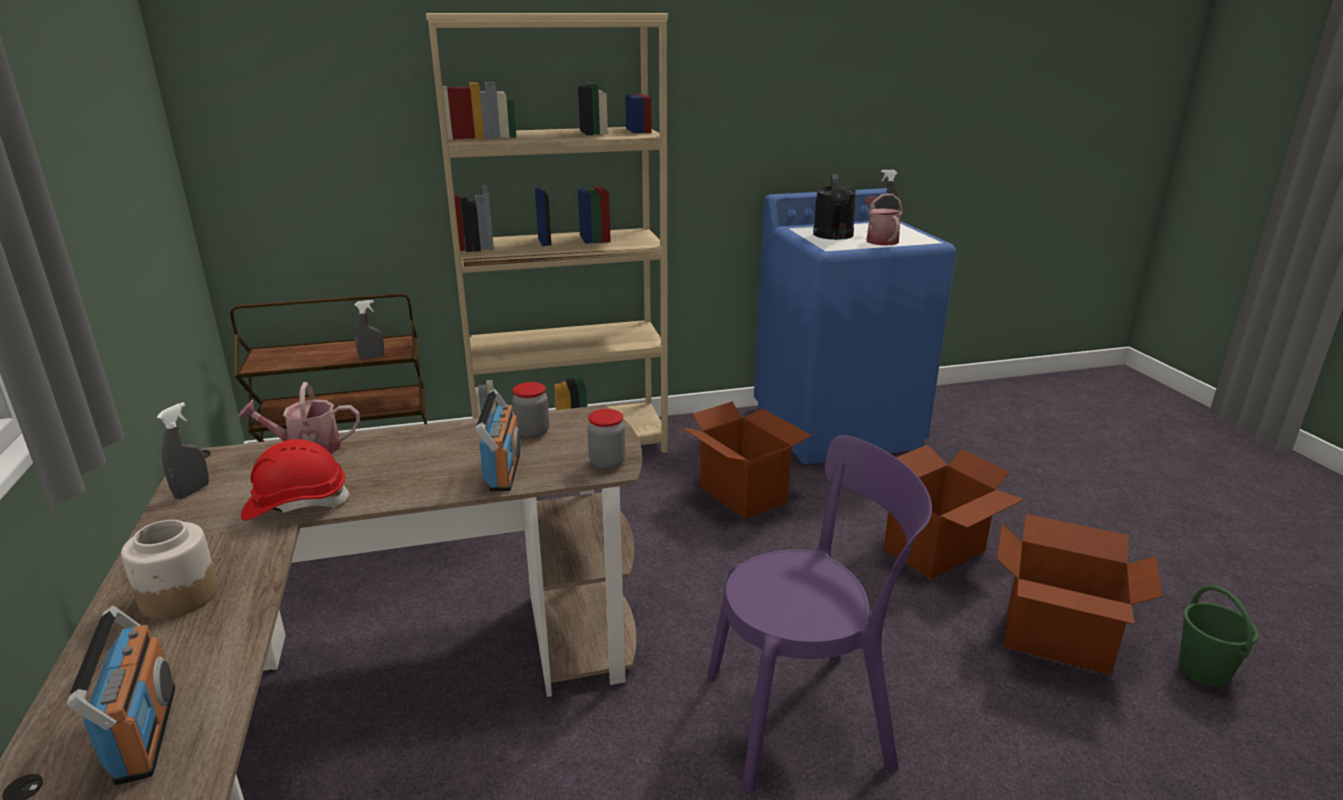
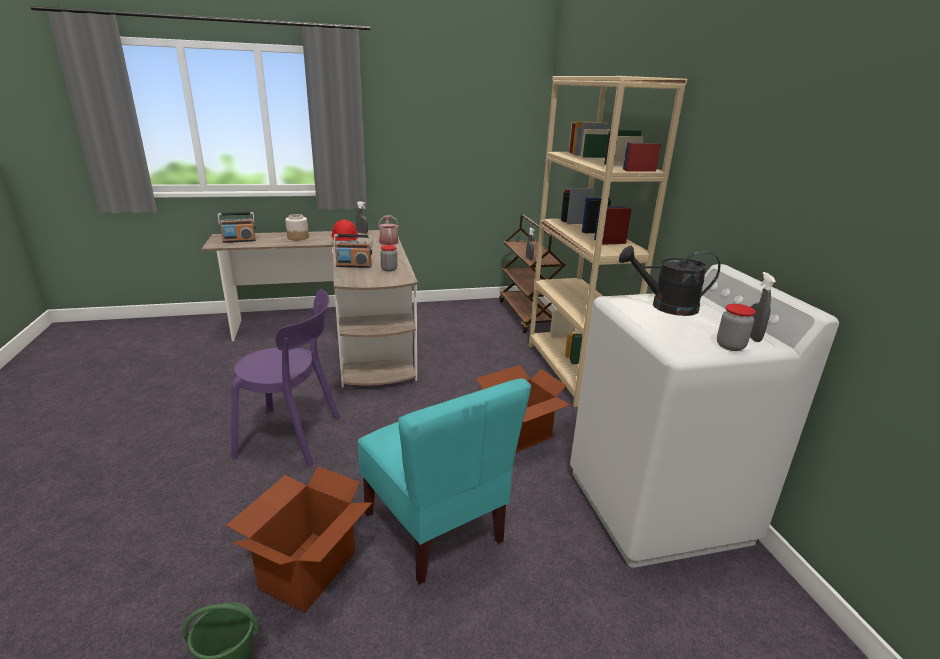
camera: 90 degrees right, 0 degrees up
(607, 463) = (351, 281): jar -> jar (730, 346)
(806, 716) = (294, 437): purple chair -> purple chair turned 75 degrees counterclockwise
(837, 427) = (657, 506): blue washing machine -> white washing machine
(880, 240) = (665, 324): watering can -> none
(935, 550) = (435, 527): cardboard box -> turquoise chair

